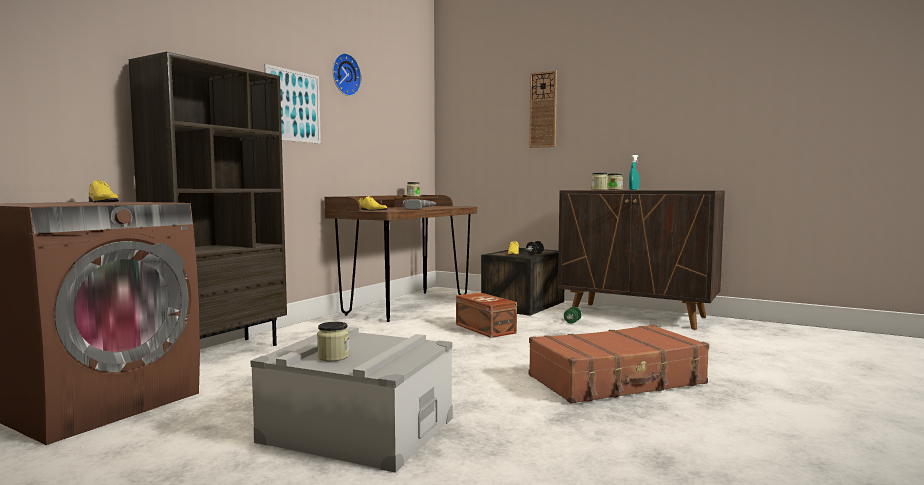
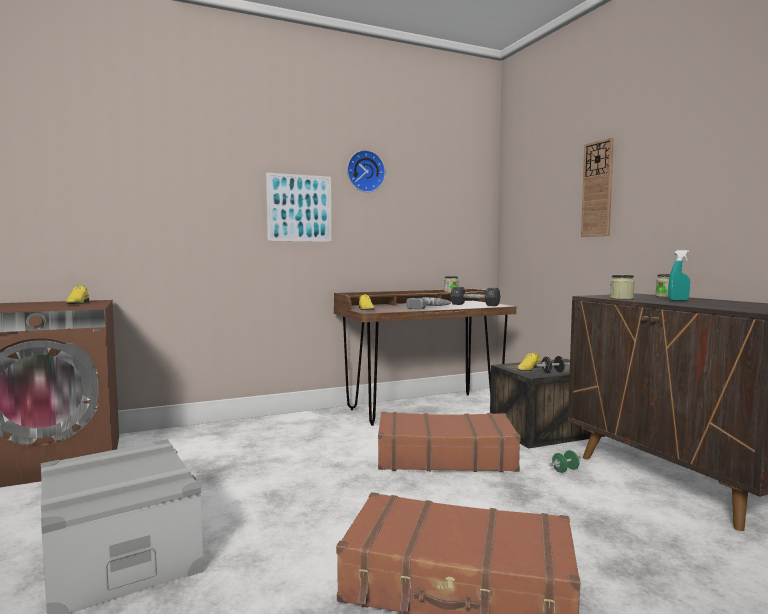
camera: 35 degrees right, 0 degrees up
(221, 353) = (197, 432): brown bookcase -> none
(333, 357) = (84, 477): jar -> none
(443, 206) = (475, 305): none -> black dumbbell
(485, 329) = (444, 456): brown storage box -> brown suitcase

